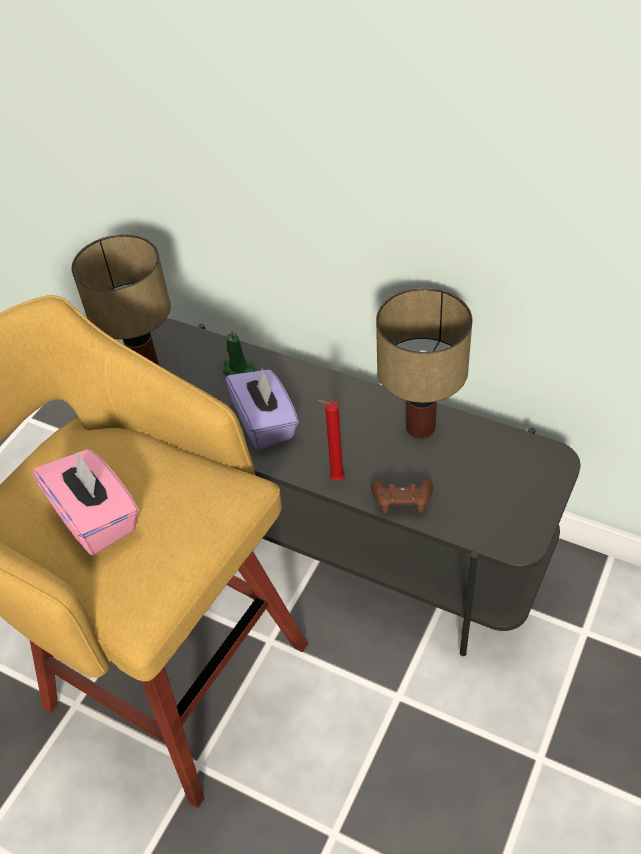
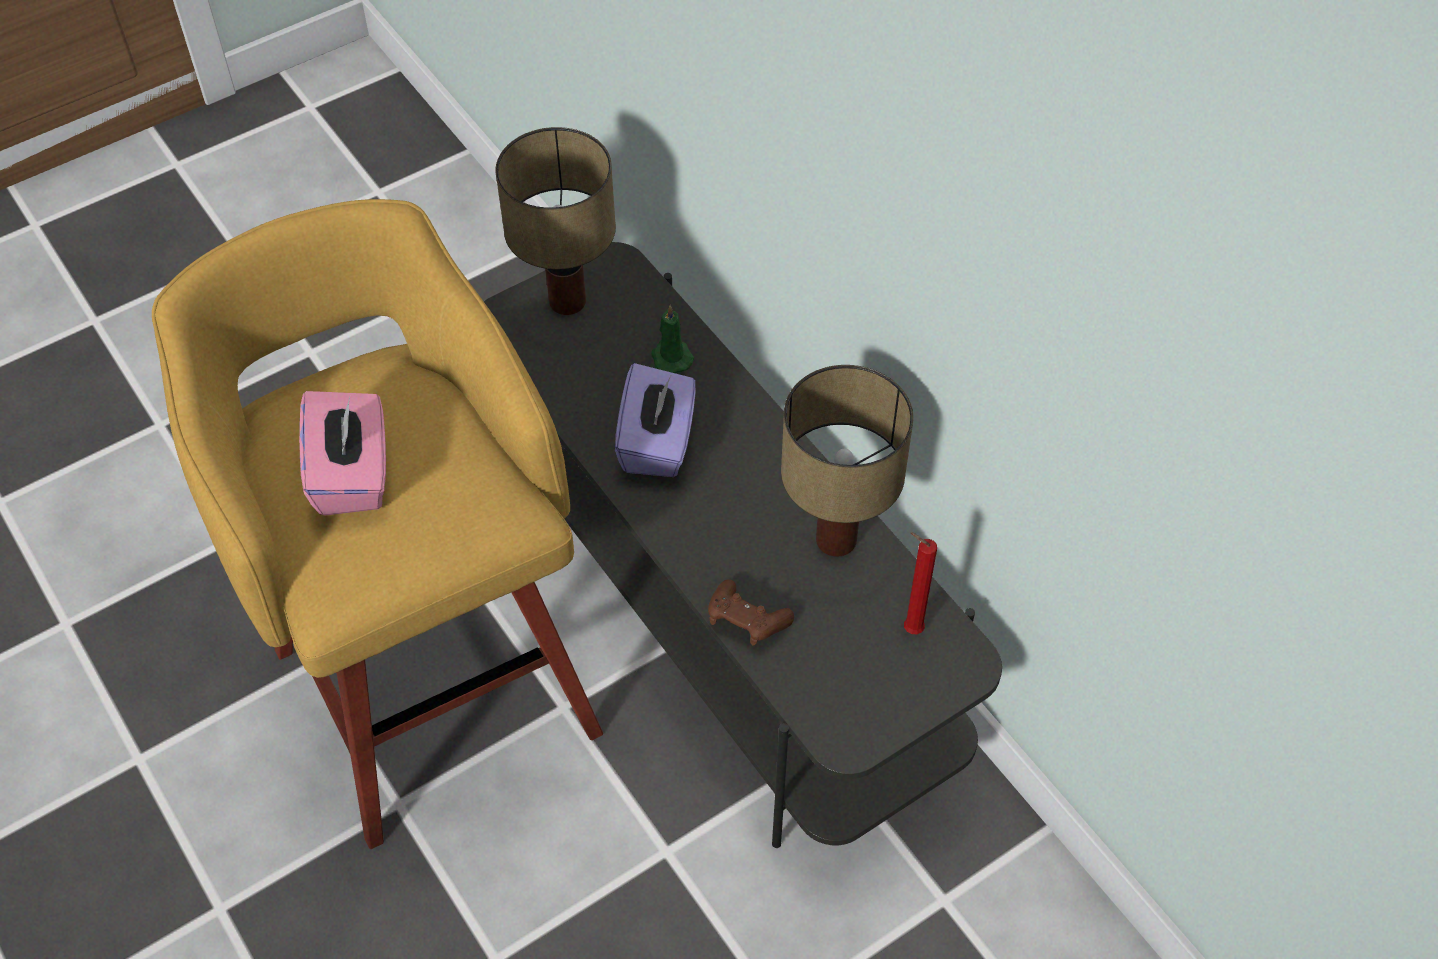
camera: 25 degrees right, 5 degrees up
(334, 479) = (689, 553): red candle -> red candle (909, 629)

